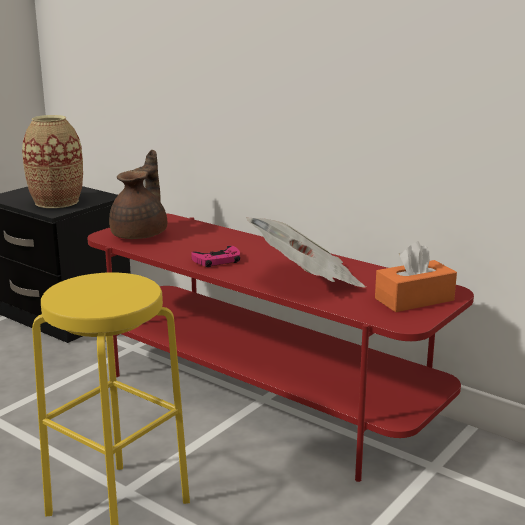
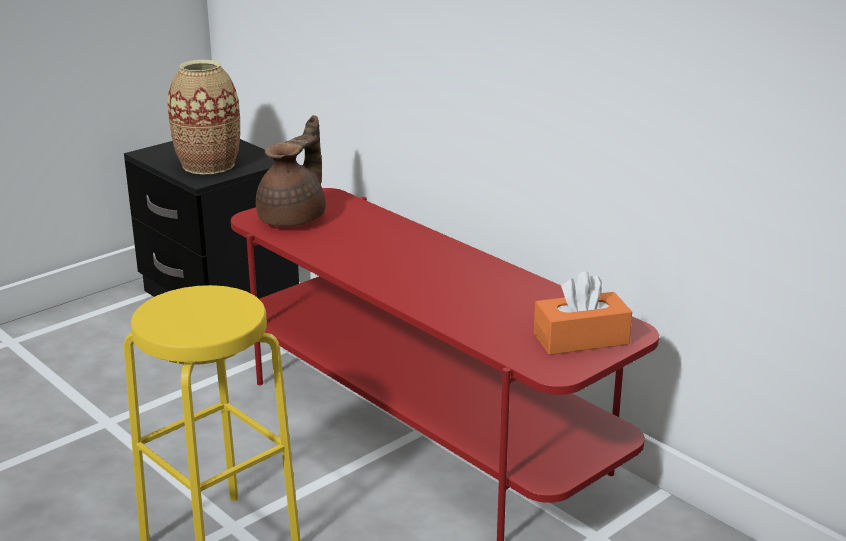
camera: 10 degrees right, 5 degrees up
(217, 261) = (370, 264): pink game controller -> none
(307, 281) = (463, 302): newspaper -> none

